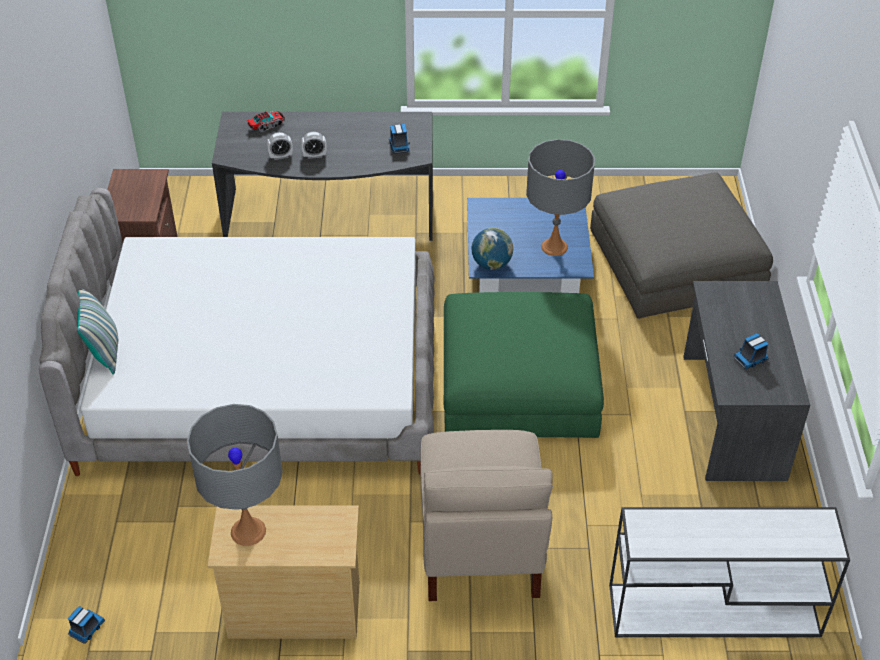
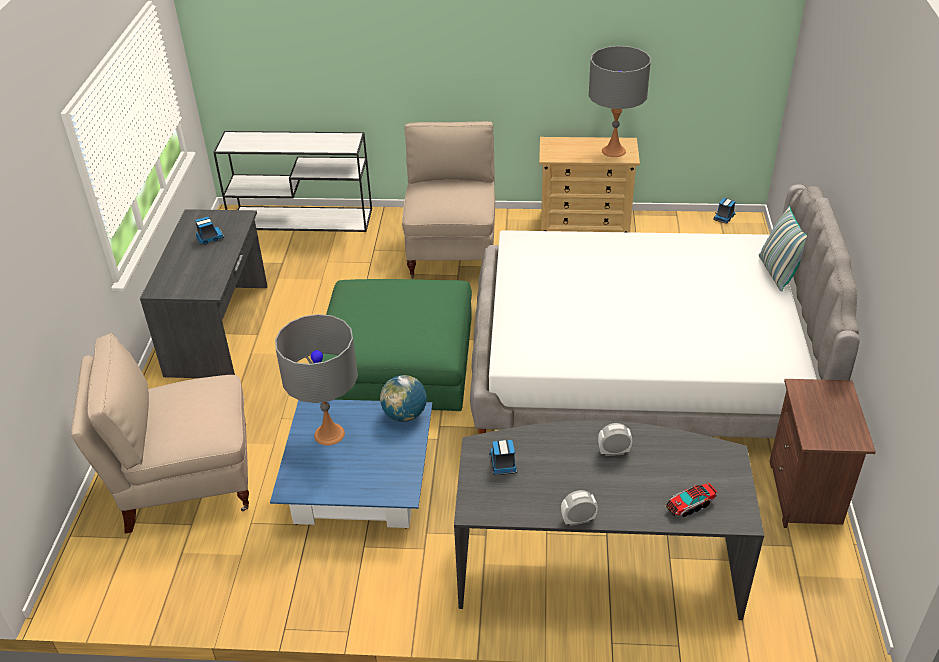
camera: 175 degrees left, 5 degrees down
(280, 156) = (658, 452): alarm clock -> alarm clock (578, 520)
(675, 261) = (185, 484): grey ottoman -> beige chair

